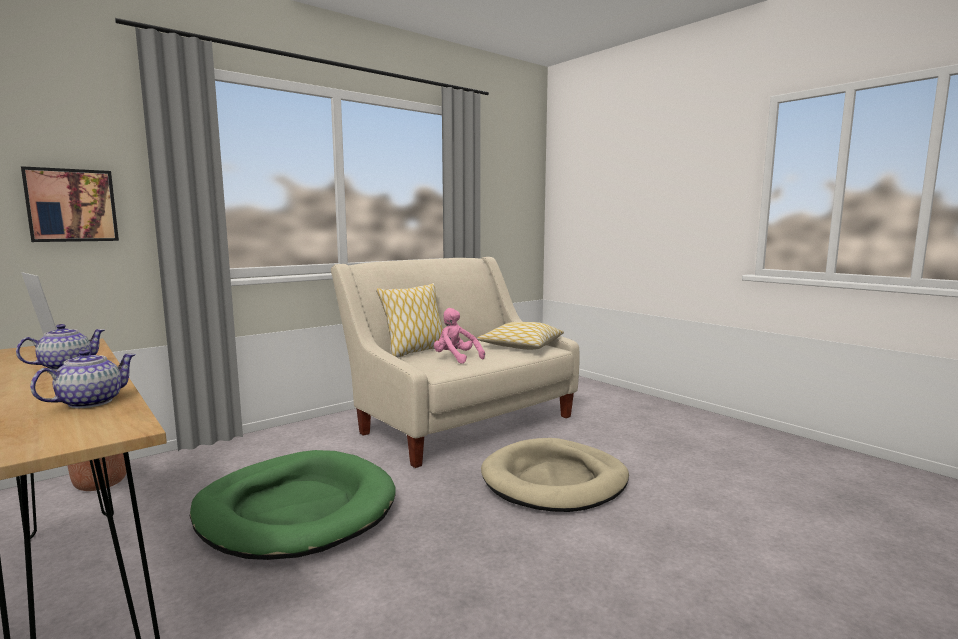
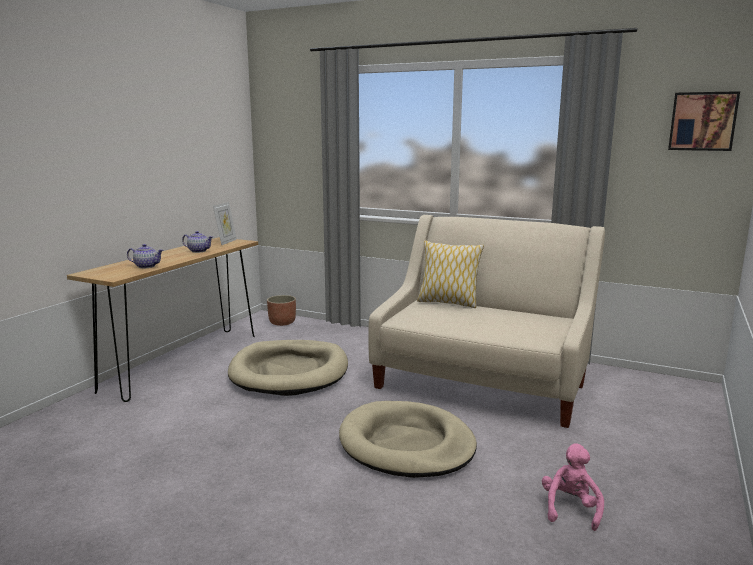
camera: 65 degrees right, 5 degrees up
(71, 205) = (294, 162): picture -> picture (702, 121)
(296, 510) = (289, 372): green dog bed -> beige dog bed
(456, 358) = (446, 317): pink plush toy -> pink plush toy (570, 508)
(521, 346) = (529, 329): pillow -> none

